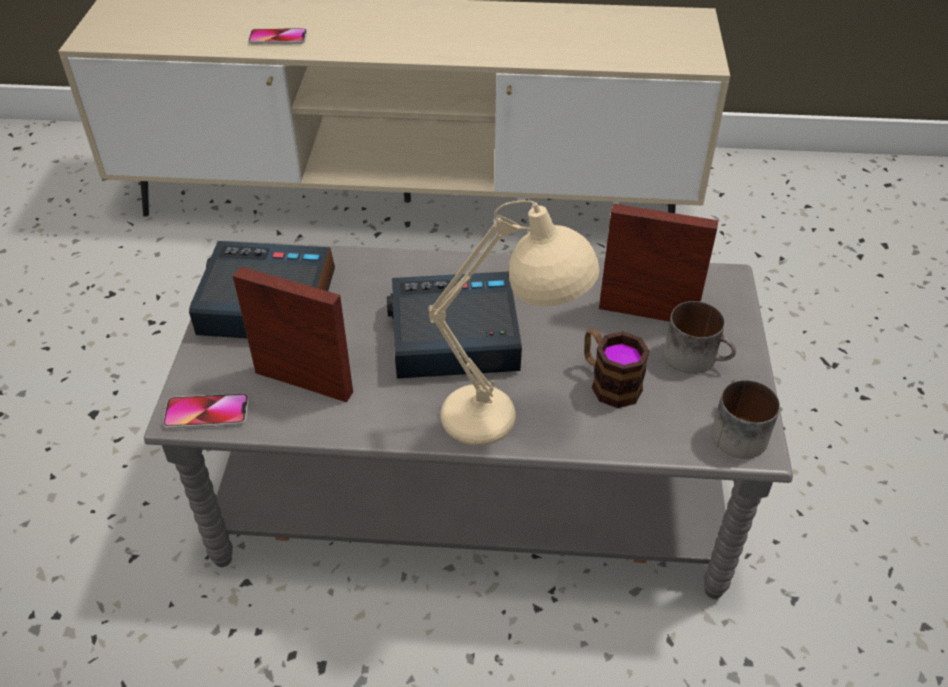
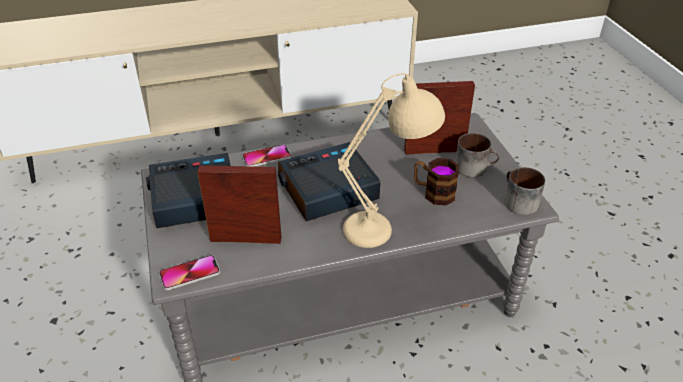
camera: 20 degrees left, 5 degrees down
(278, 38) = (122, 36): phone -> phone (266, 157)

